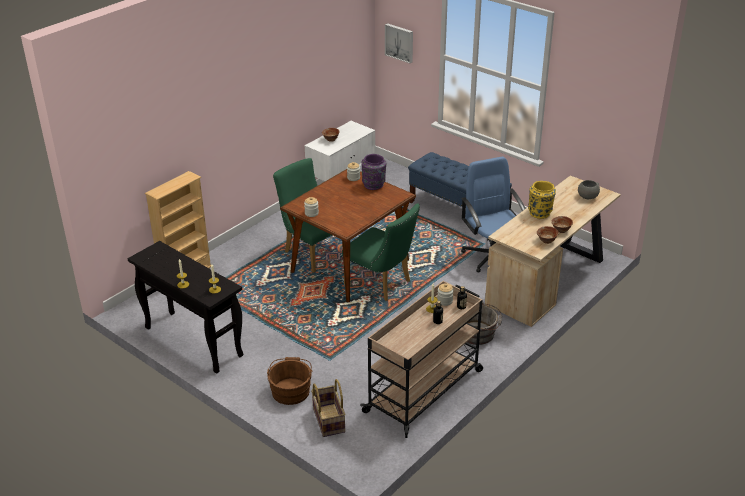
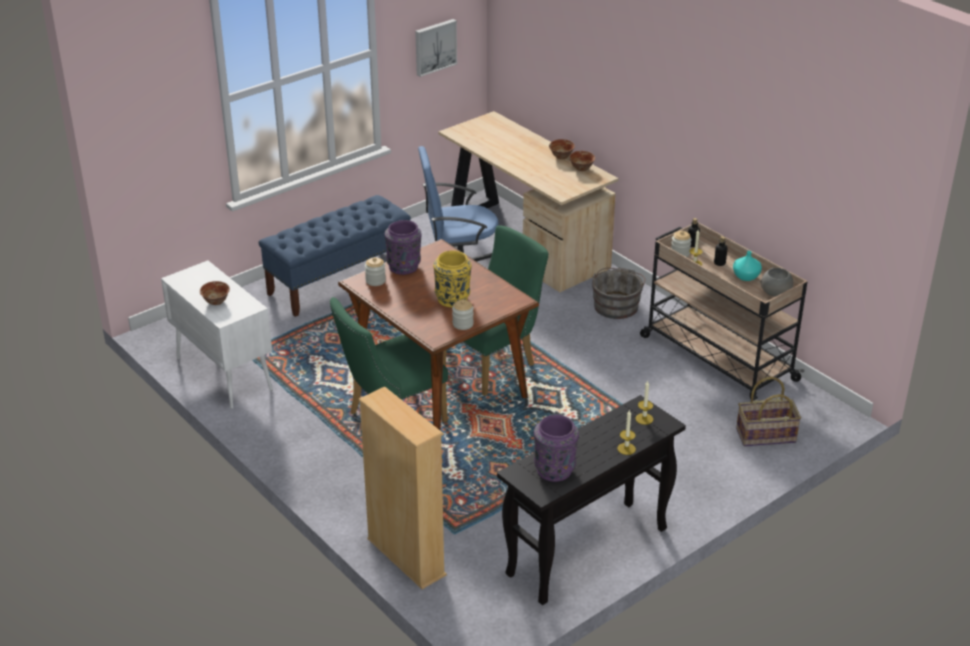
camera: 80 degrees left, 0 degrees up
(162, 259) = (554, 469): none -> purple vase
(291, 390) = (706, 462): brown bucket -> none
(399, 42) = (149, 124): picture -> picture (434, 46)
(422, 335) = (745, 276): none -> turquoise vase
(540, 213) = (520, 163): yellow vase -> yellow vase (452, 298)
(587, 197) = (493, 130): grey bowl -> grey bowl (775, 293)

